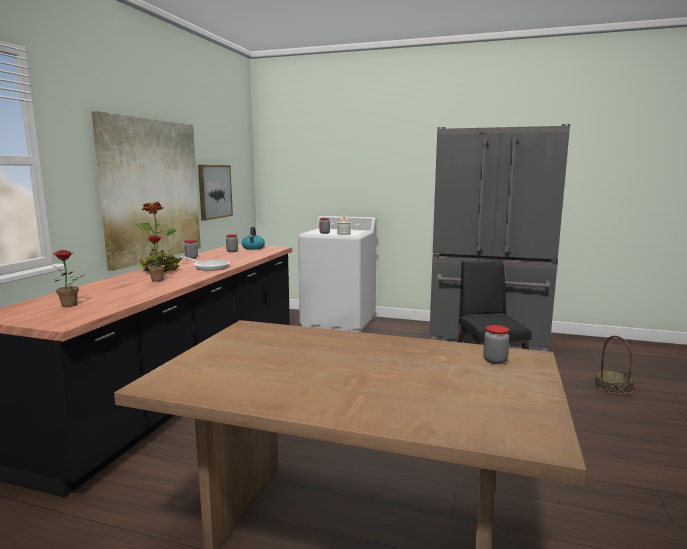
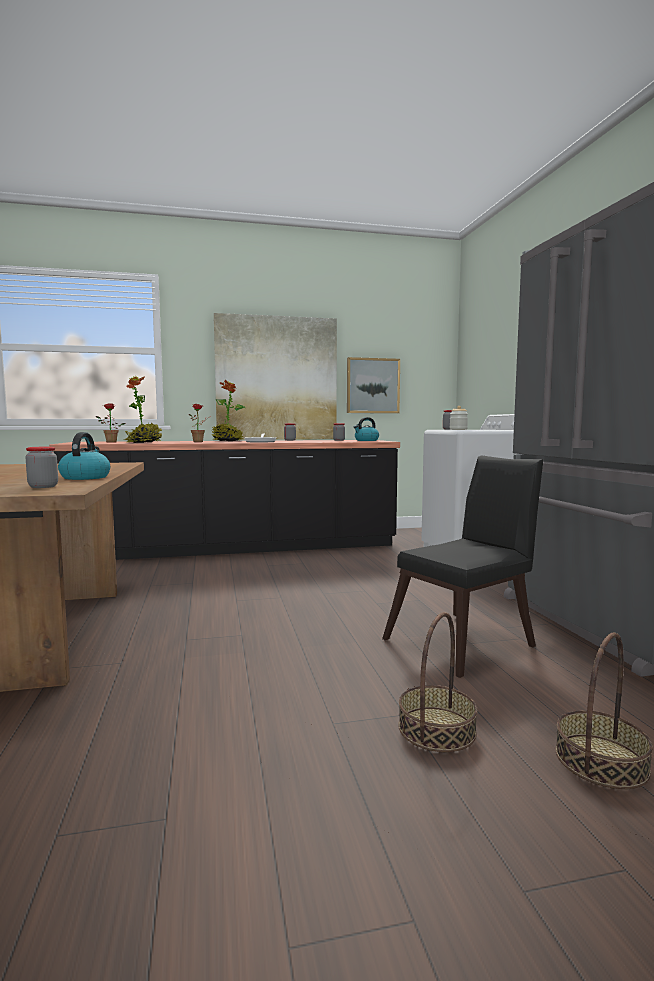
camera: 60 degrees right, 5 degrees down
(124, 295) = (144, 442): none -> potted plant
(419, 346) = (85, 477): none -> kettle
(583, 407) = (436, 728): none -> basket

